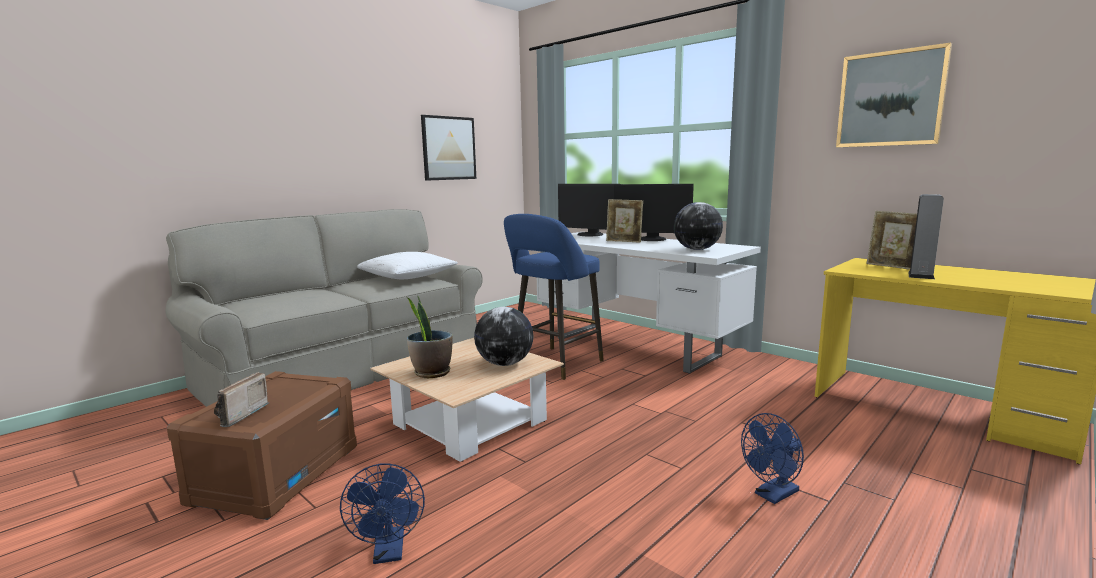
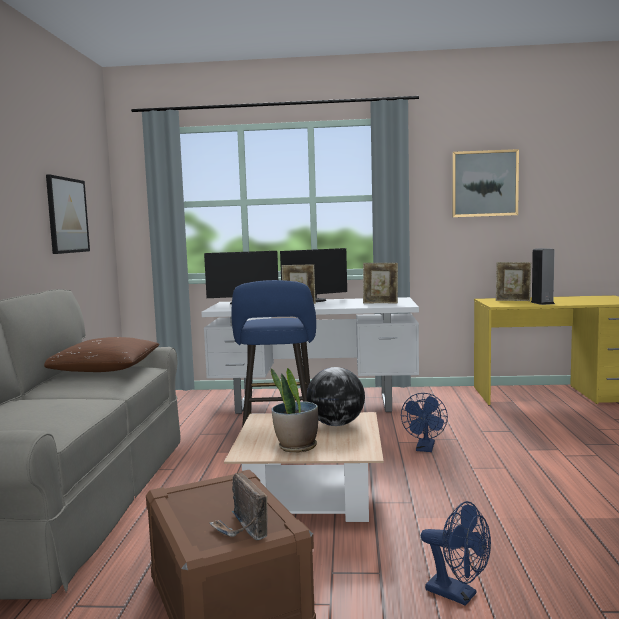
camera: 40 degrees left, 5 degrees down
(407, 277) = (104, 369): white pillow -> brown pillow
(697, 249) = (380, 303): globe -> picture frame
(772, 495) = (572, 463): blue fan -> blue fan (425, 449)

